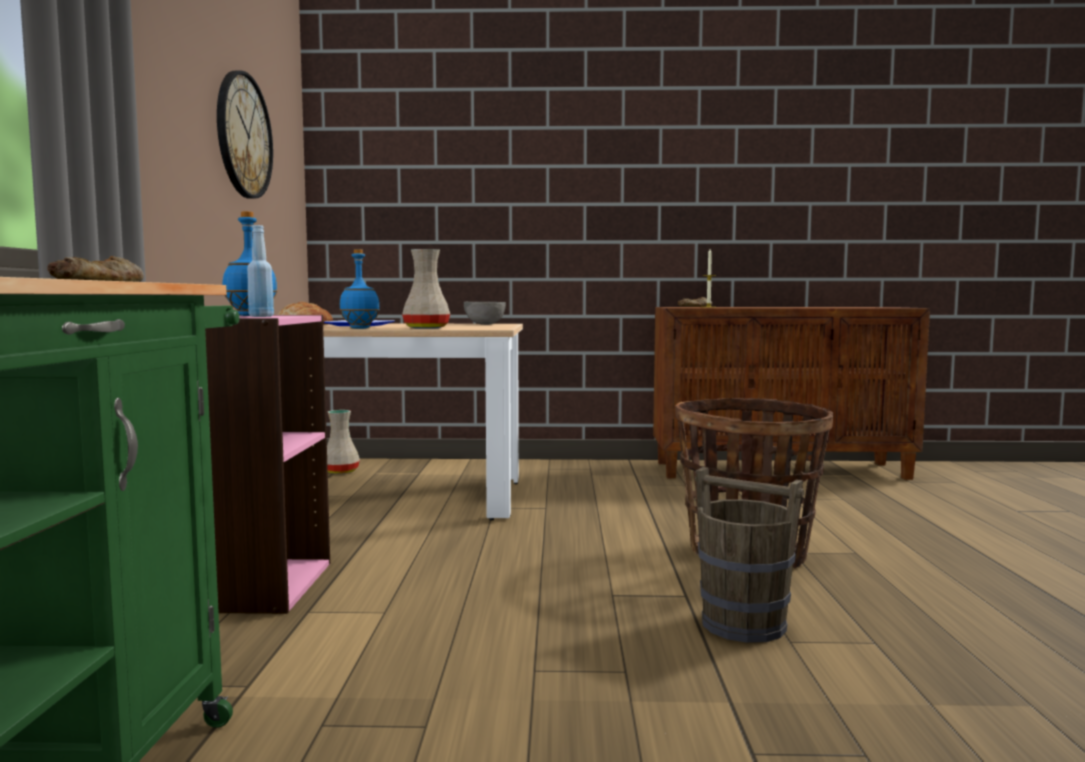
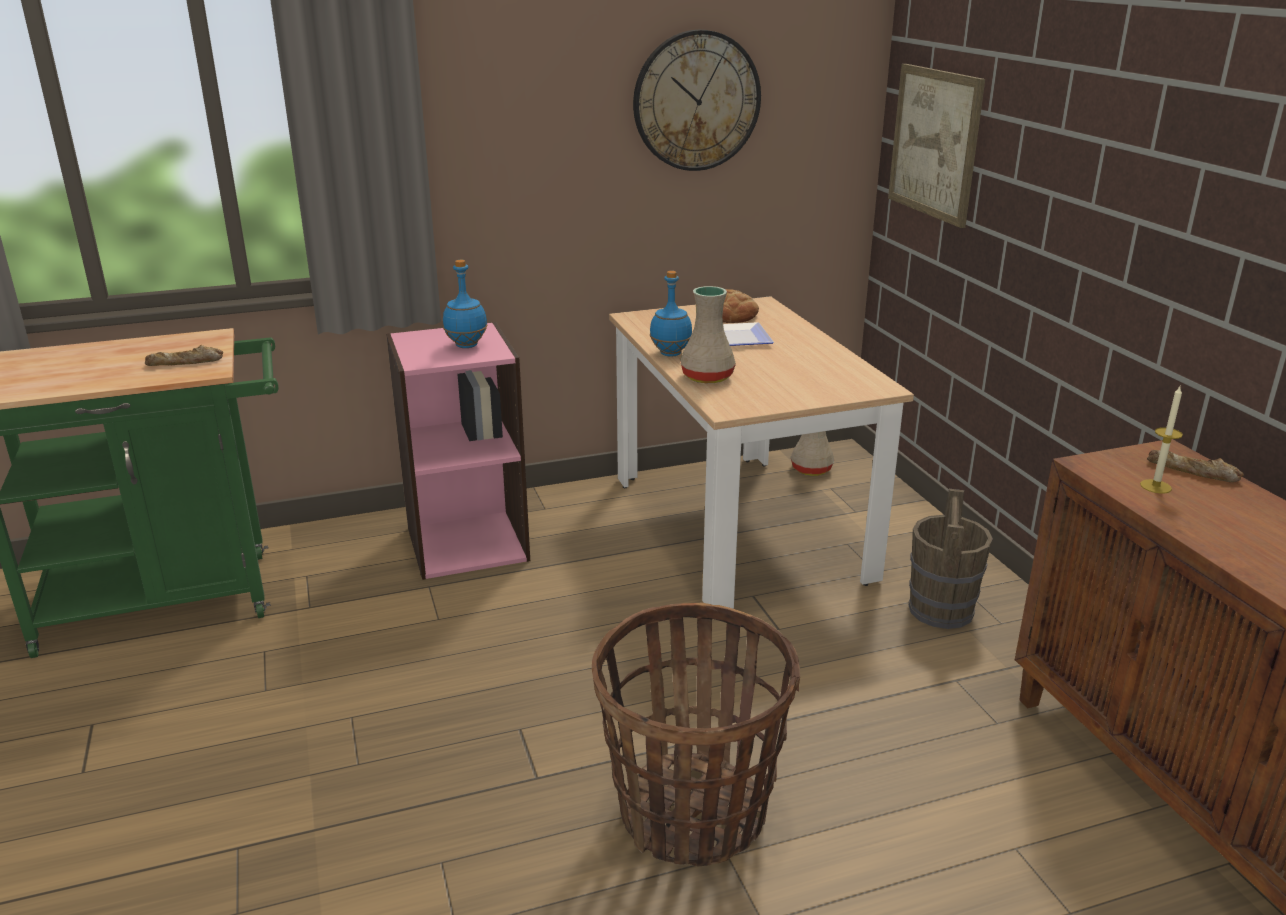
camera: 70 degrees right, 20 degrees up
(261, 316) = (437, 356): blue bottle -> none
(382, 194) = (934, 143): none -> picture
(484, 324) = (836, 383): grey bowl -> none
(742, 624) = (474, 825): brown bucket -> brown bucket (941, 610)

